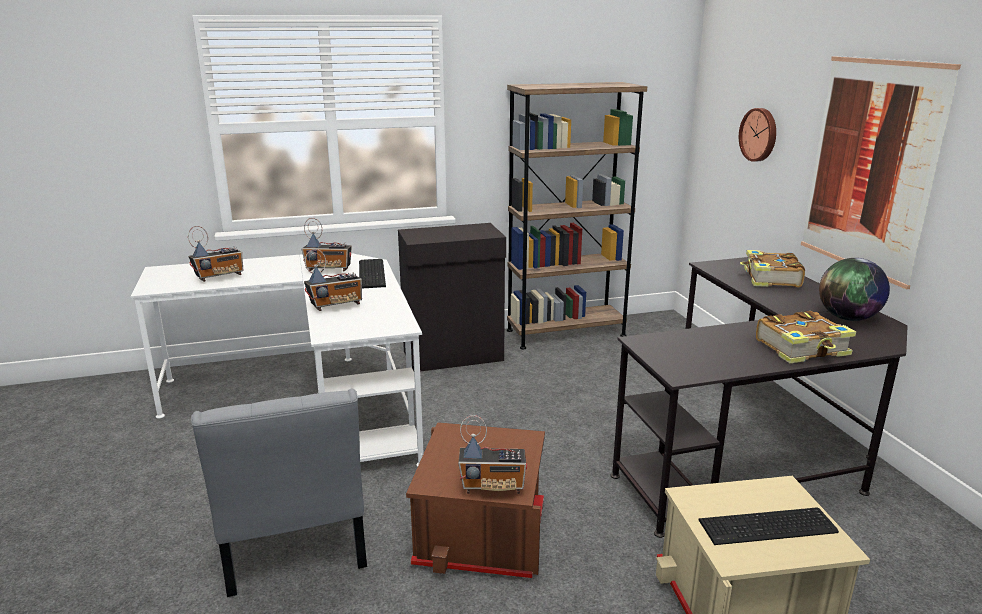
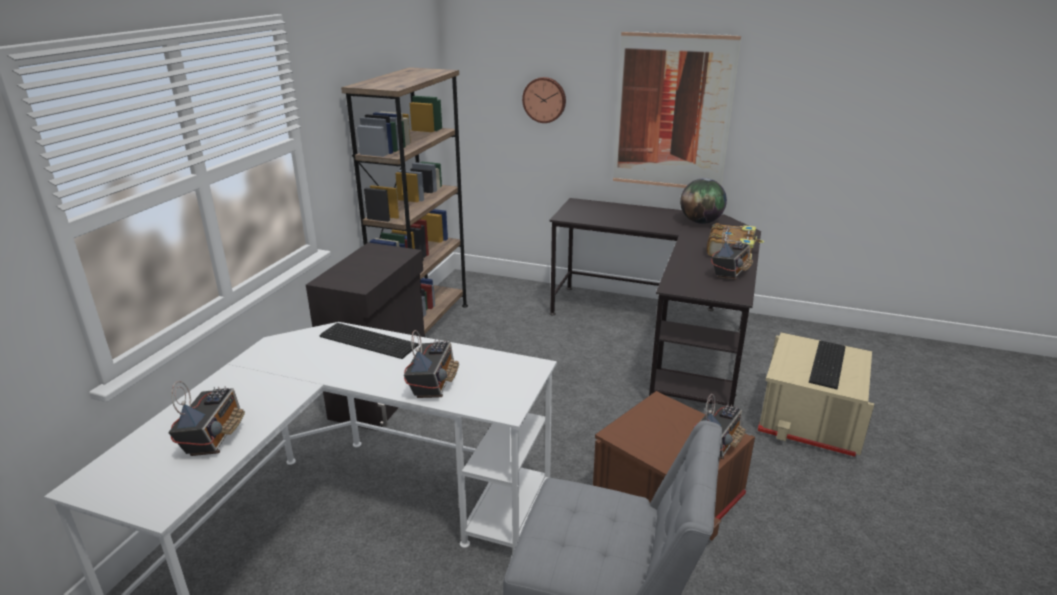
camera: 55 degrees left, 5 degrees up
(329, 270) = (316, 360): radio -> radio (730, 273)
(770, 279) = (614, 212): book -> none

